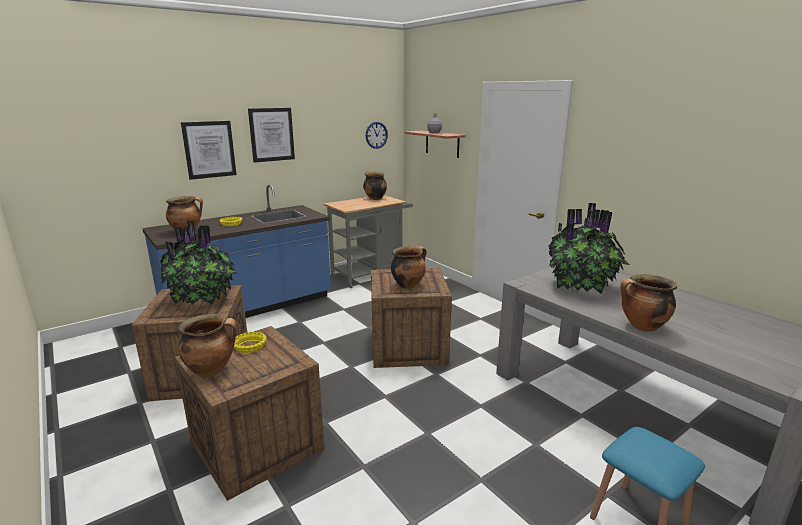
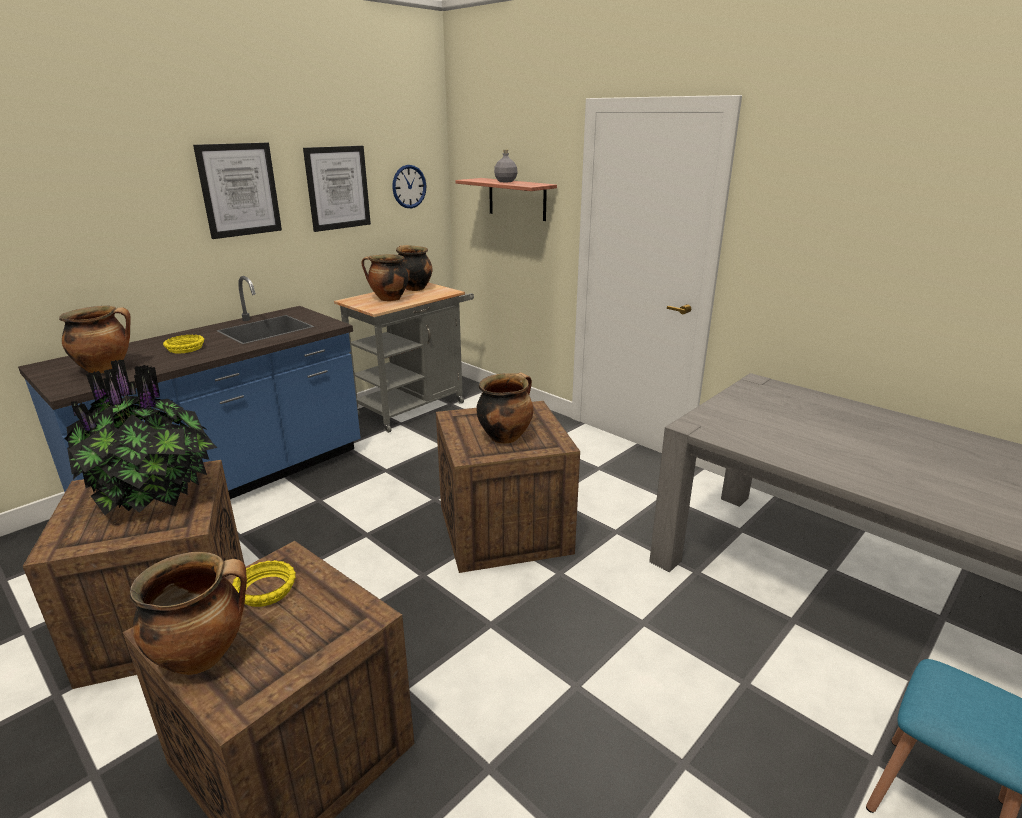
camera: 10 degrees left, 5 degrees up
(209, 149) = (130, 219): picture -> picture (337, 188)
(582, 287) = (783, 427): potted plant -> none
(642, 327) = (906, 493): cooking pot -> cooking pot (388, 299)

